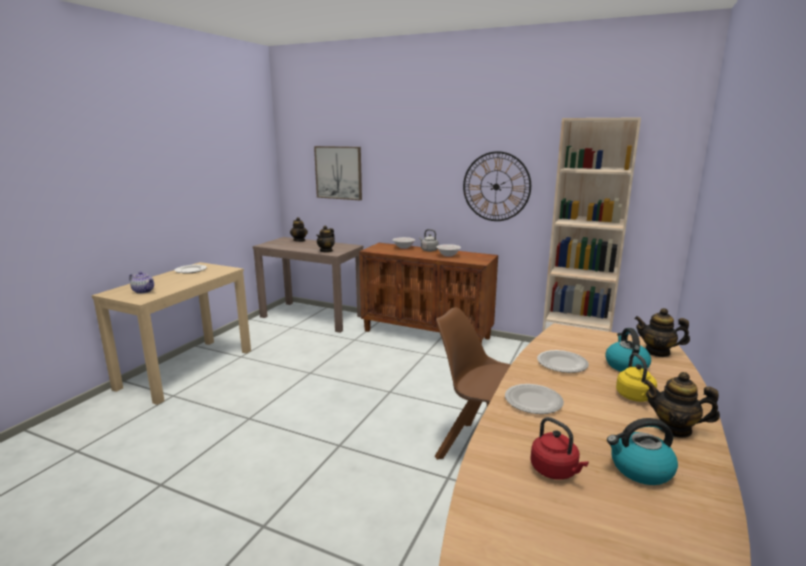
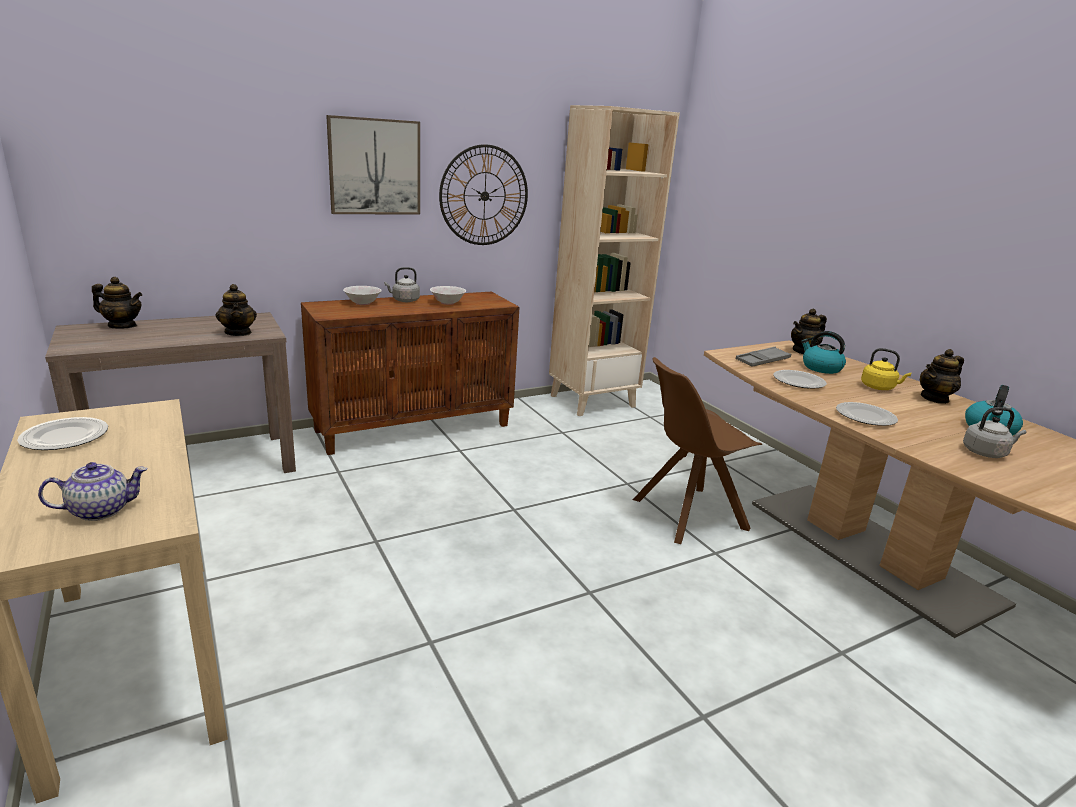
camera: 55 degrees left, 5 degrees up
(339, 172) = (197, 178): picture -> picture (374, 167)
(555, 471) = (986, 453): red kettle -> grey kettle
(581, 343) = (762, 361): none -> grey tray

